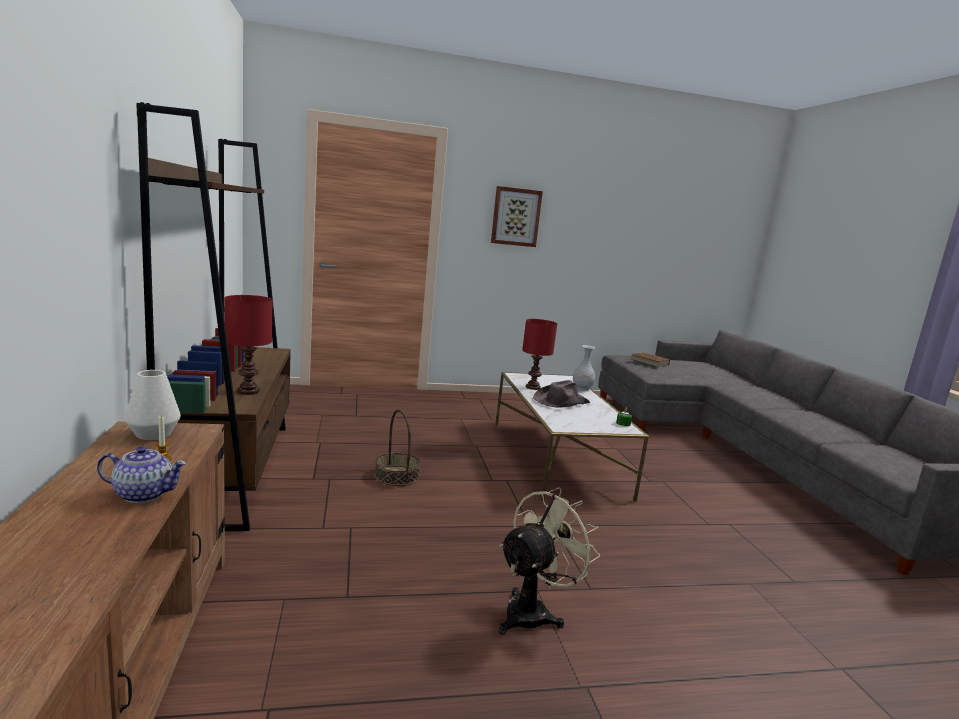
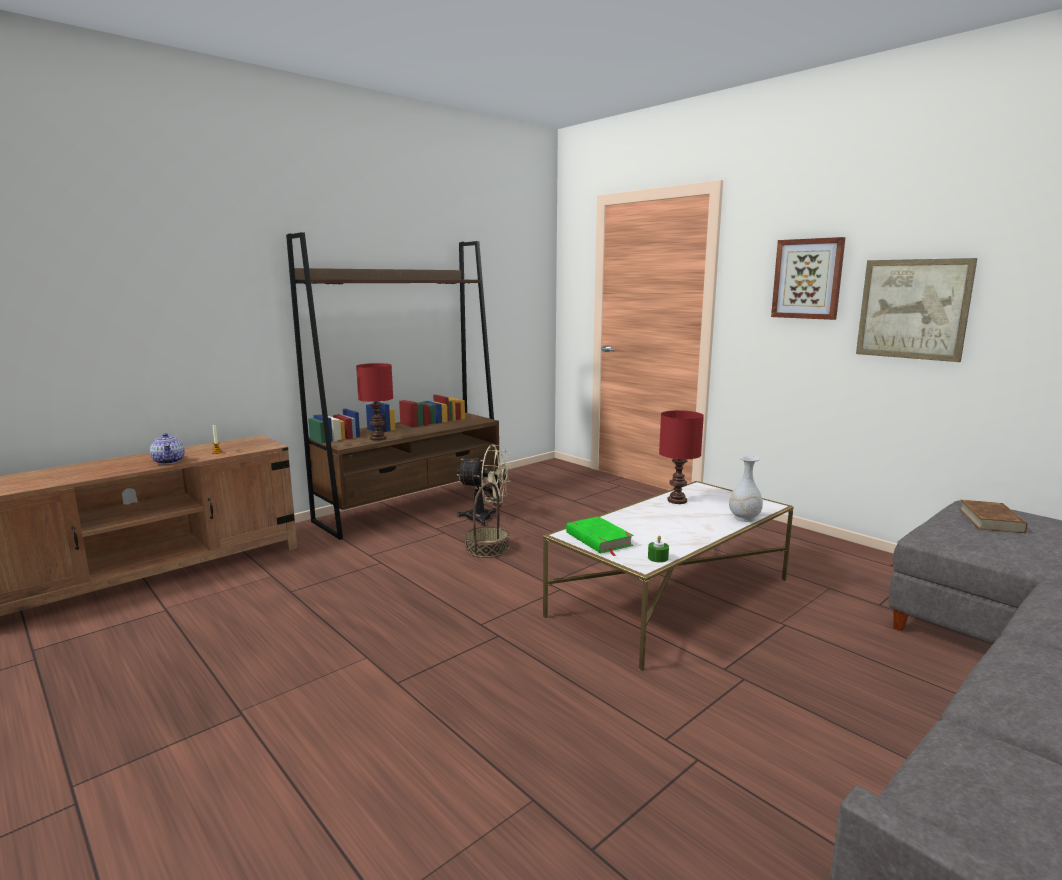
camera: 60 degrees right, 0 degrees up
(153, 434) = (252, 442): white vase -> none
(533, 611) = (331, 663): beige fan -> beige fan (486, 518)
(561, 401) = (660, 519): brown hat -> none
(578, 424) = (598, 539): none -> green book
(579, 242) = (913, 309): none -> picture

